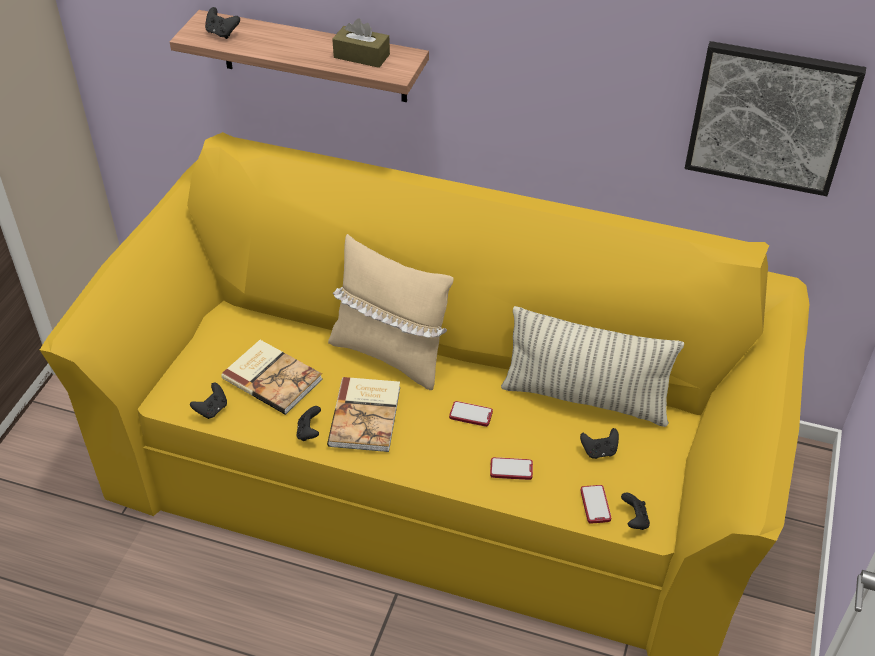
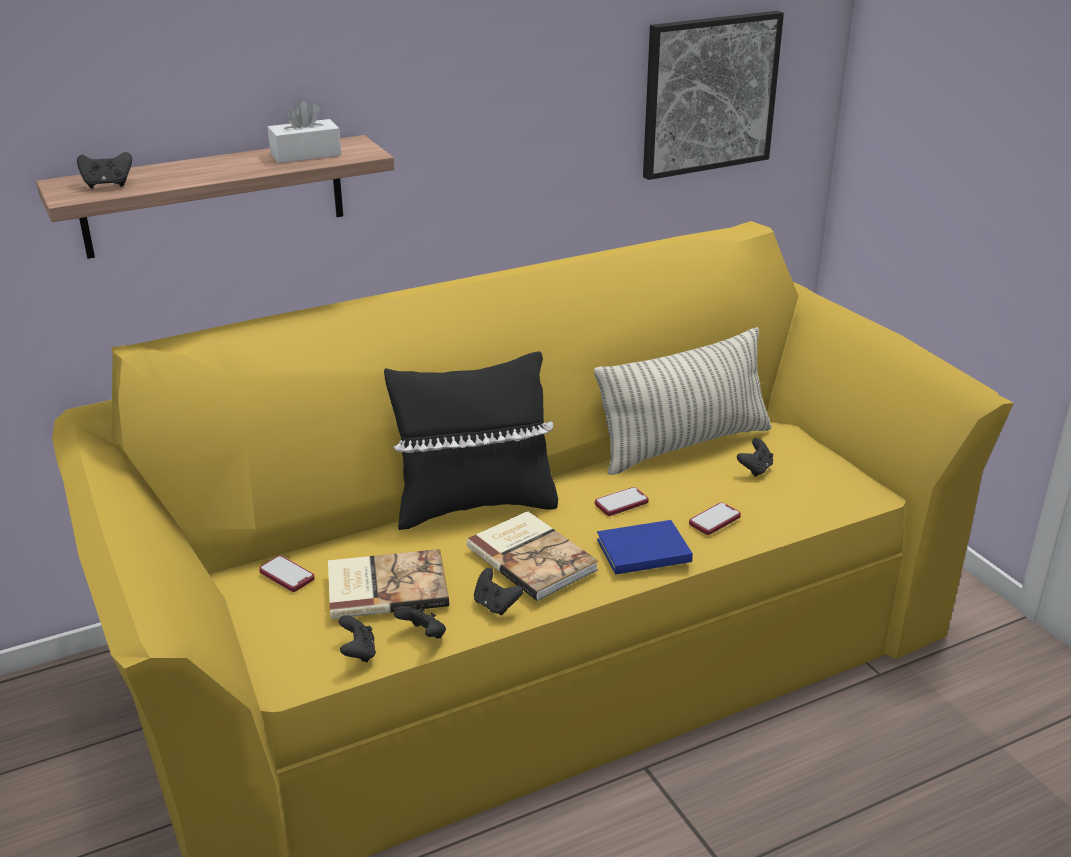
camera: 45 degrees left, 15 degrees down
(361, 56) = (306, 154): brown tissue box -> white tissue box
(390, 354) = (474, 505): beige pillow -> black pillow
(432, 457) = (640, 550): none -> blue book
(595, 505) = (810, 504): phone -> phone (287, 575)
(634, 520) = (850, 496): black game controller -> black game controller (423, 635)

